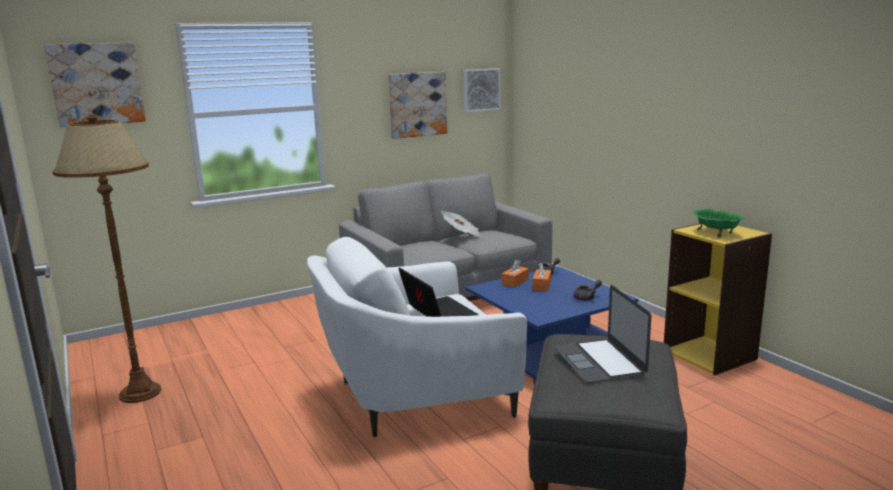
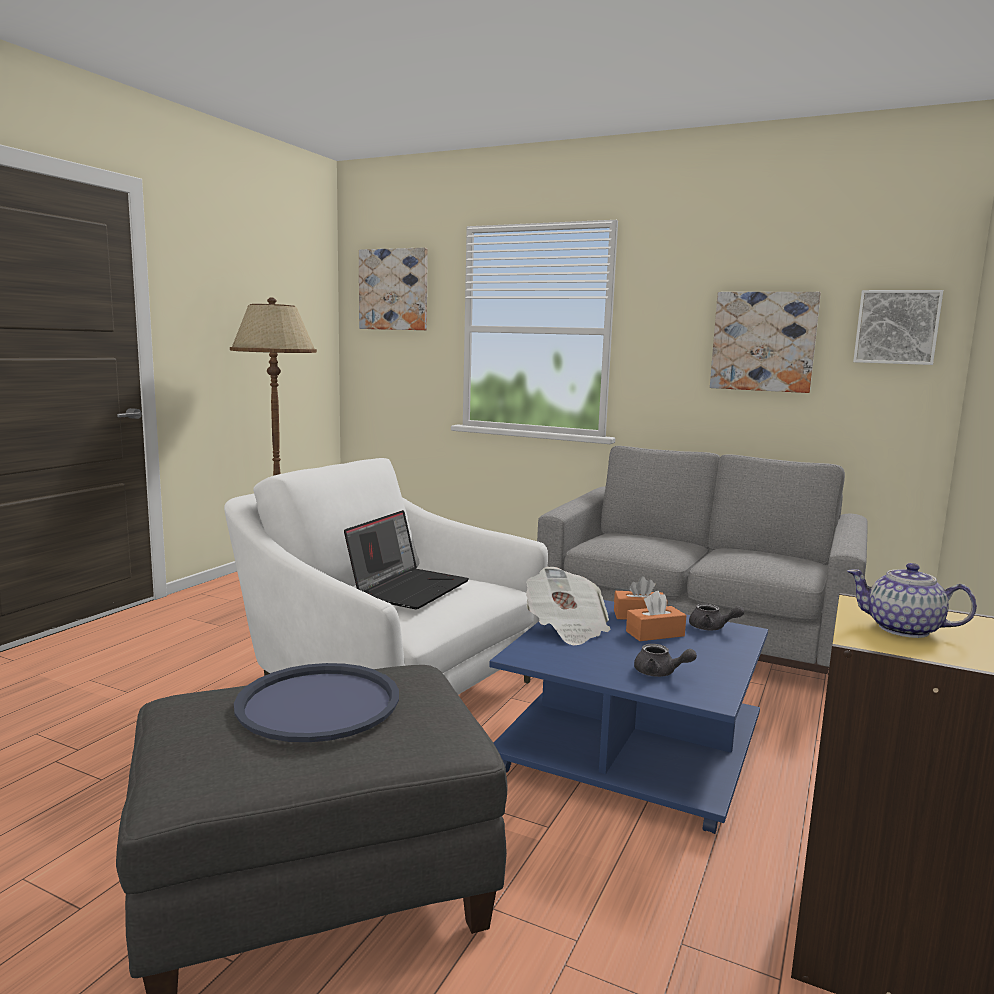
camera: 55 degrees right, 5 degrees down
(462, 234) = (726, 545): newspaper -> newspaper (566, 628)
(599, 361) = (319, 703): laptop -> blue tray
(716, 233) = (904, 629): green bowl -> teapot

